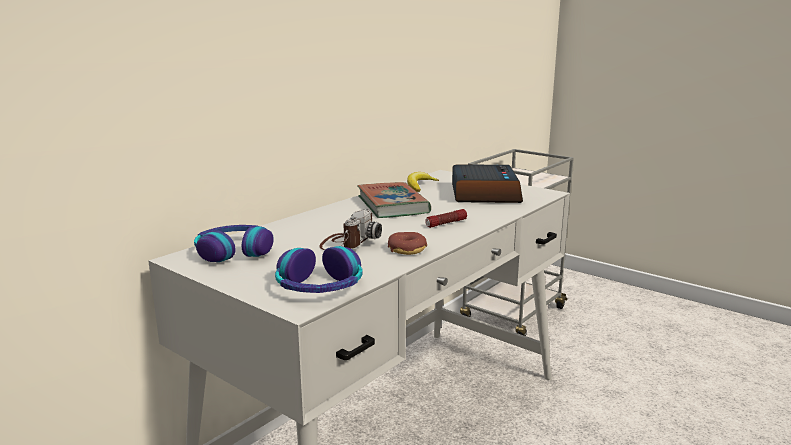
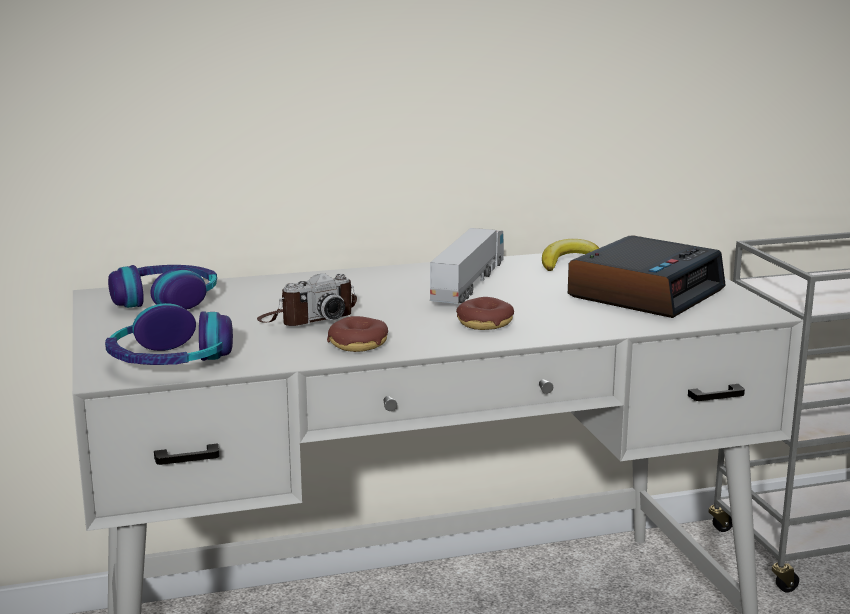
camera: 35 degrees right, 0 degrees up
(392, 205) = (468, 283): book -> toy truck
(446, 223) = (485, 323): flashlight -> donut

